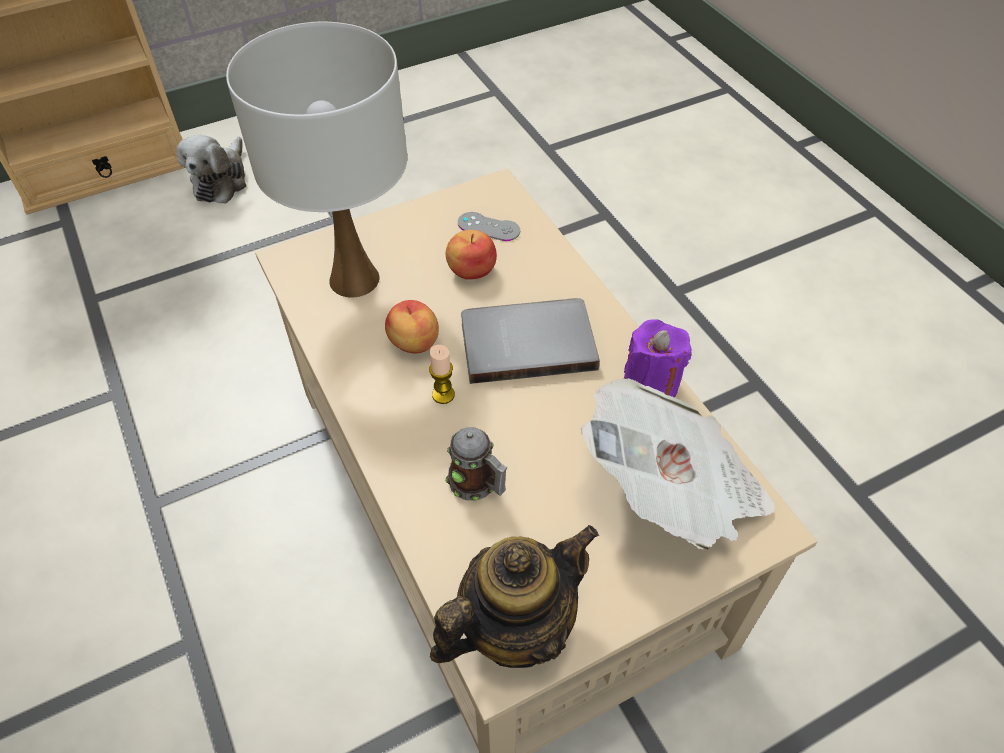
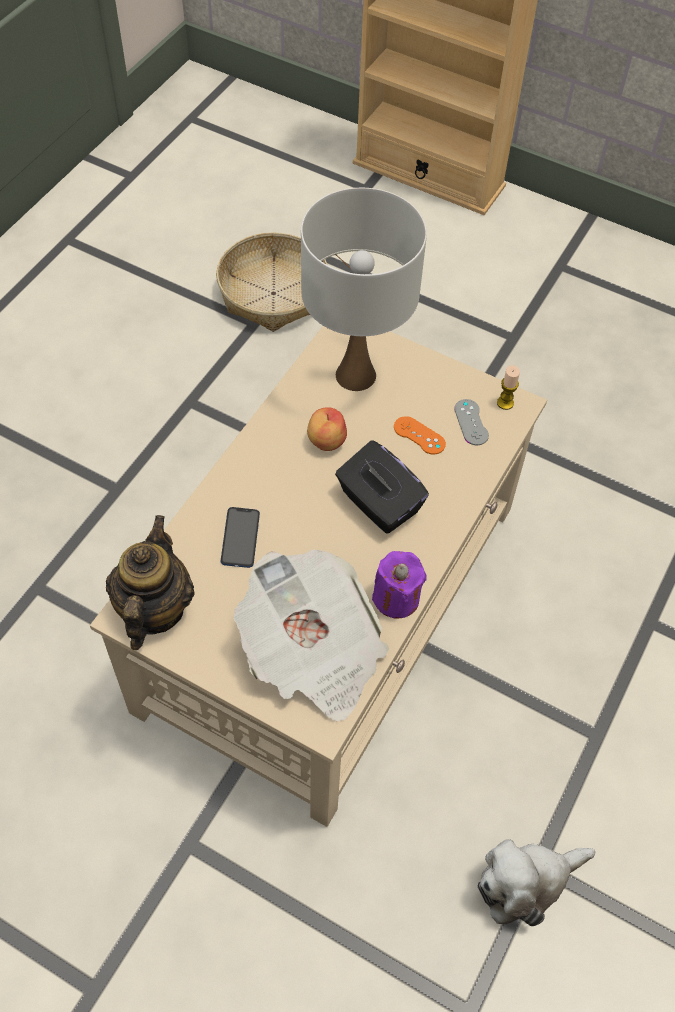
camera: 55 degrees right, 5 degrees up
(100, 357) = (273, 294): none -> basket
(221, 180) = (484, 242): plush toy -> plush toy (525, 882)
(443, 394) = (296, 481): candle -> candle (505, 403)
(471, 270) = (419, 435): apple -> orange game controller
(478, 484) = (240, 538): mug -> phone
(513, 628) = (154, 610): teapot -> teapot turned 105 degrees counterclockwise
(527, 341) = (378, 504): grey book -> black tissue box

